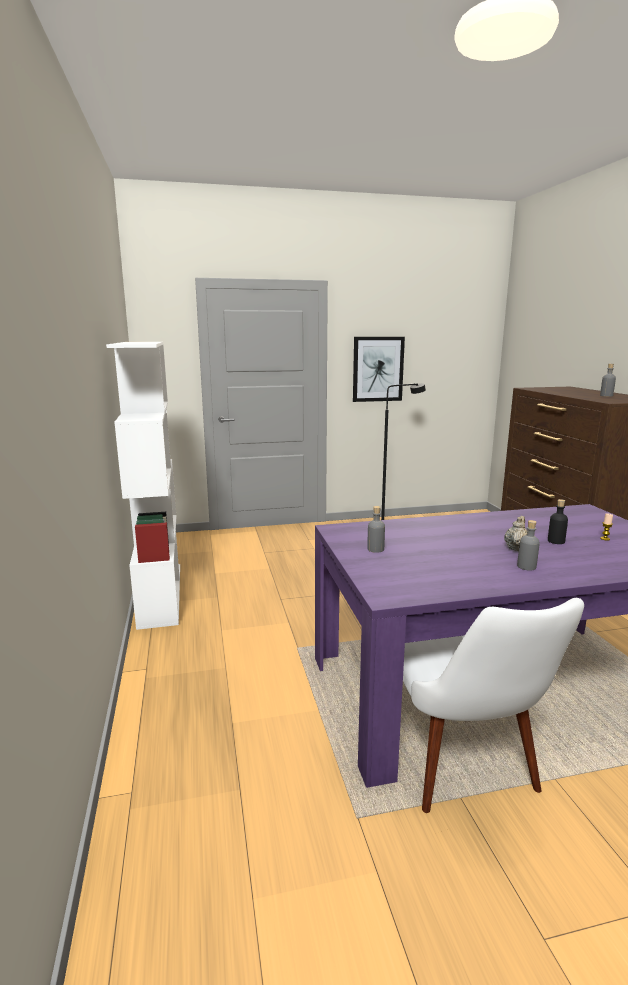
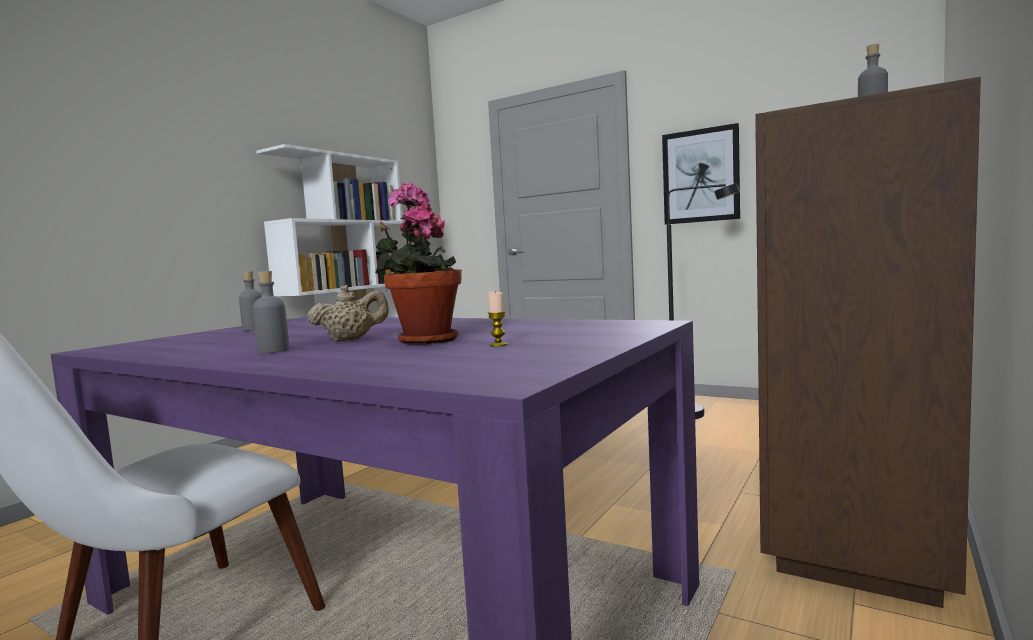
camera: 45 degrees right, 10 degrees down
(556, 541) = (423, 340): black bottle -> potted plant

